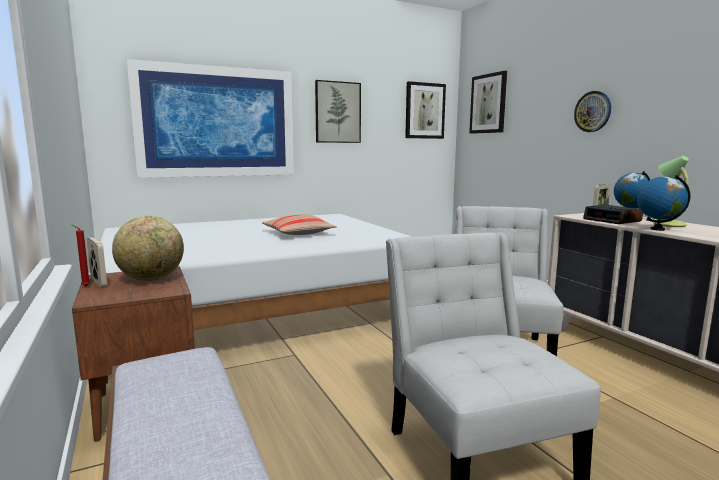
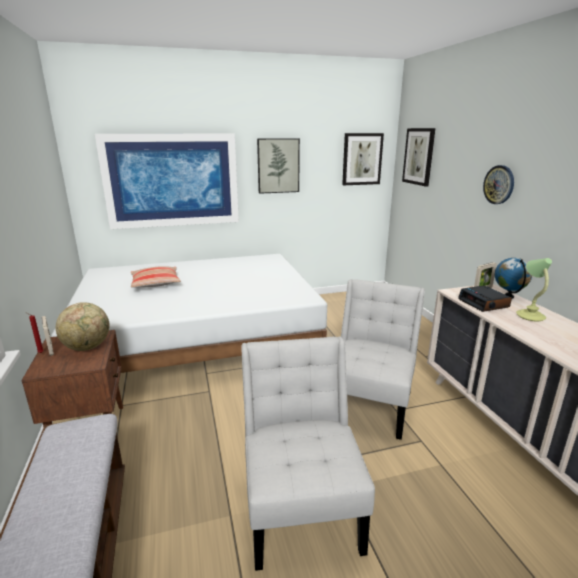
camera: 10 degrees right, 10 degrees up
(298, 233) = (228, 285): pillow -> pillow (155, 283)
(657, 229) = (510, 324): globe -> none

